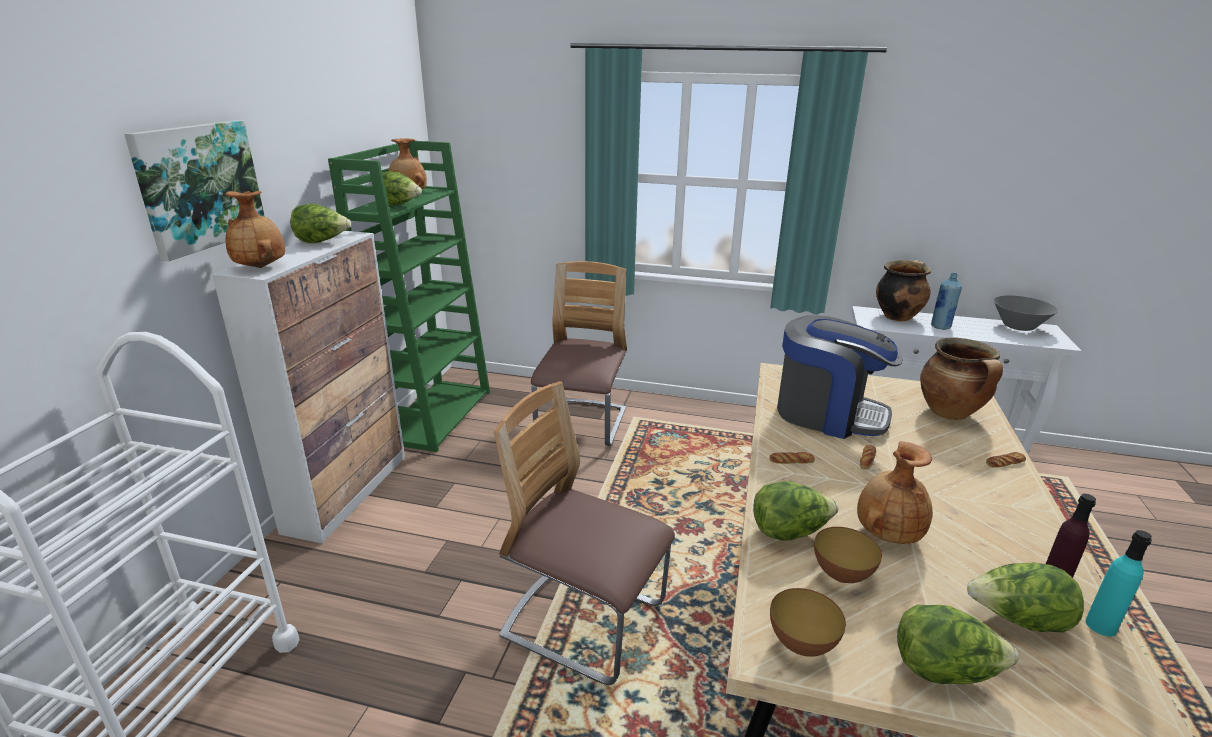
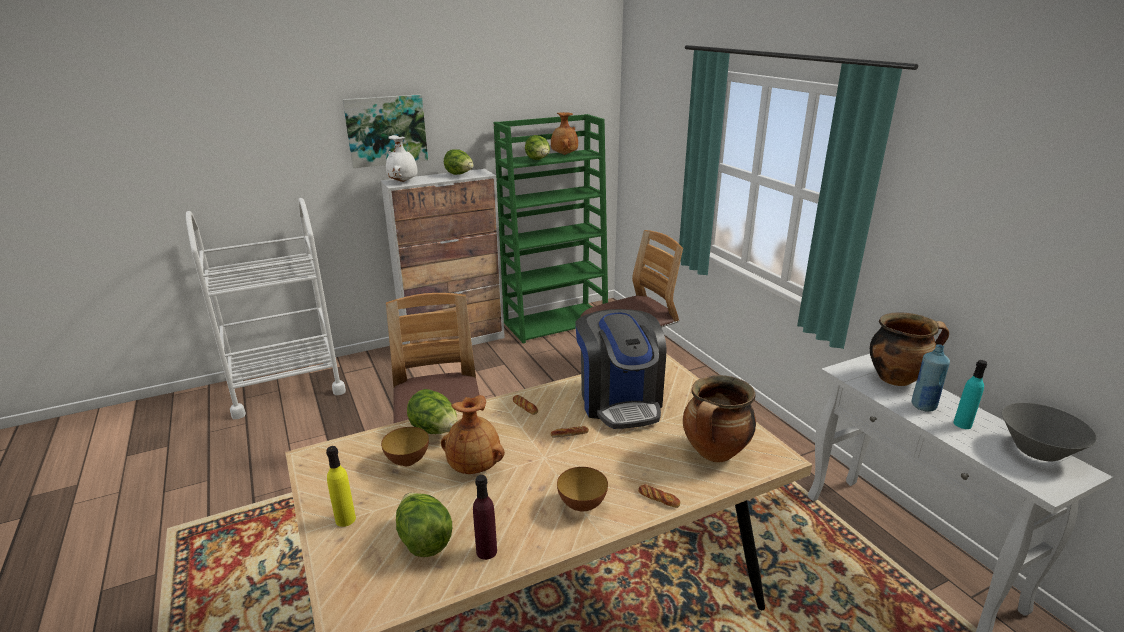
camera: 50 degrees right, 0 degrees up
(261, 267) = (403, 181): brown vase -> white vase
(801, 644) = (328, 465): bowl -> bowl (582, 505)
(943, 670) = (345, 519): lettuce -> yellow bottle
(1100, 626) = (454, 581): turquoise bottle -> turquoise bottle (962, 424)

